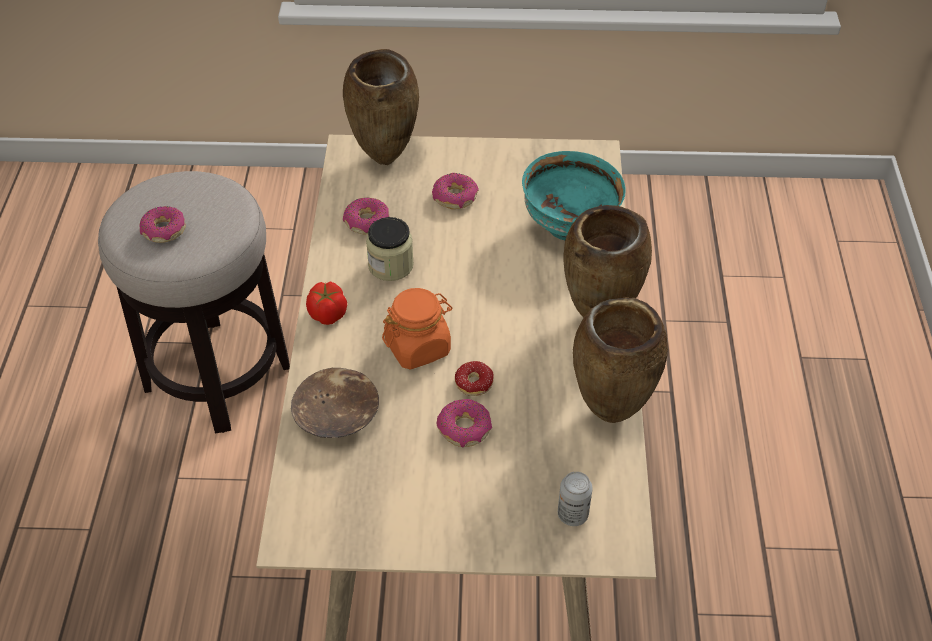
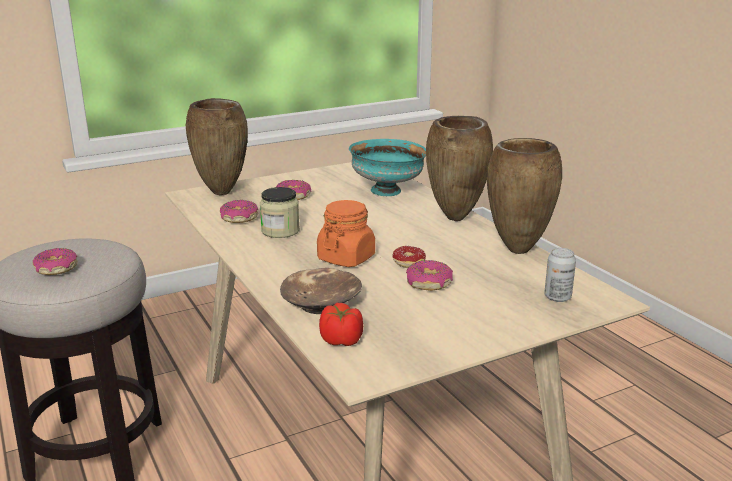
camera: 30 degrees left, 25 degrees down
(328, 314) = (256, 261): tomato -> tomato (341, 340)

